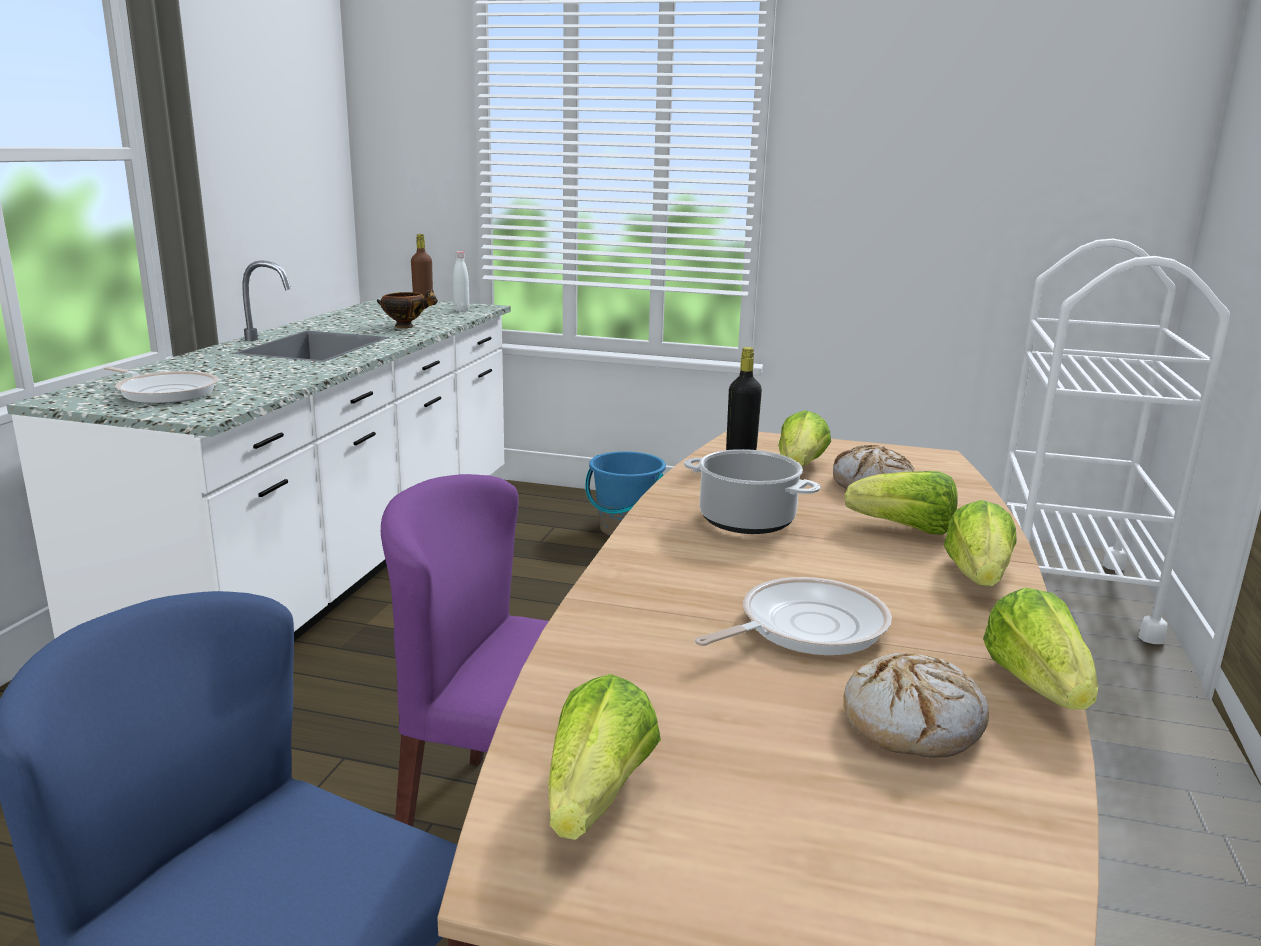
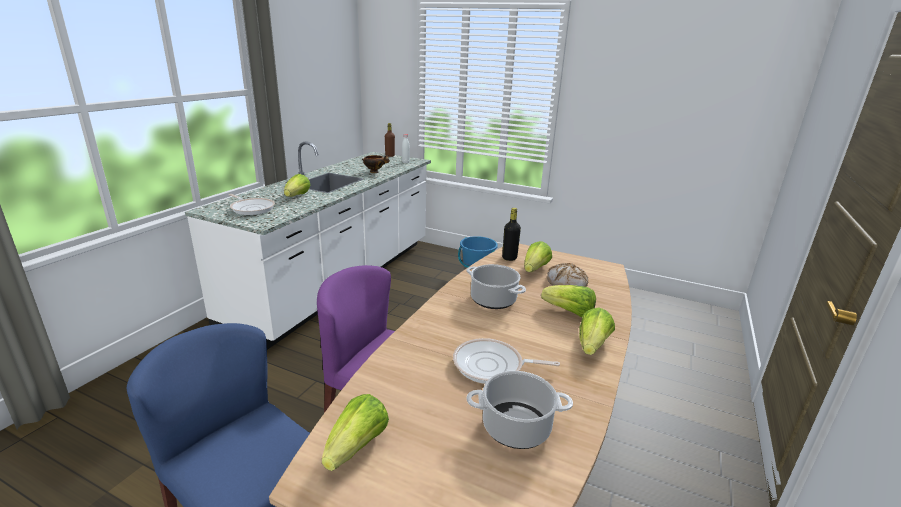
camera: 10 degrees right, 5 degrees up
(805, 627) = (492, 366): frying pan -> frying pan turned 150 degrees counterclockwise
(913, 723) = (517, 427): bread -> cooking pot
(1037, 685) = (589, 413): lettuce -> lettuce (297, 196)
(1066, 592) = (695, 331): white cart -> none

